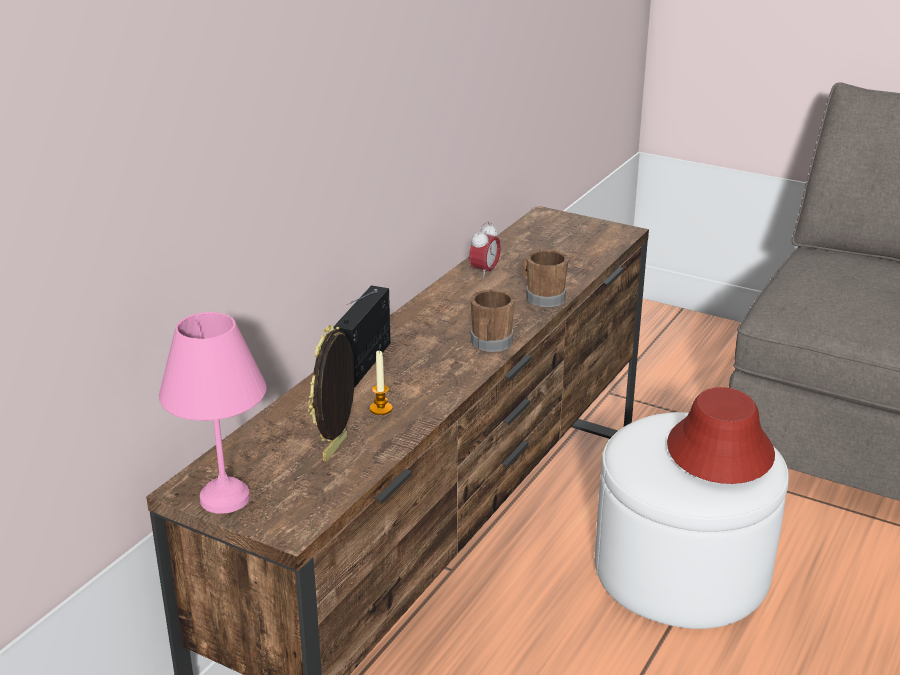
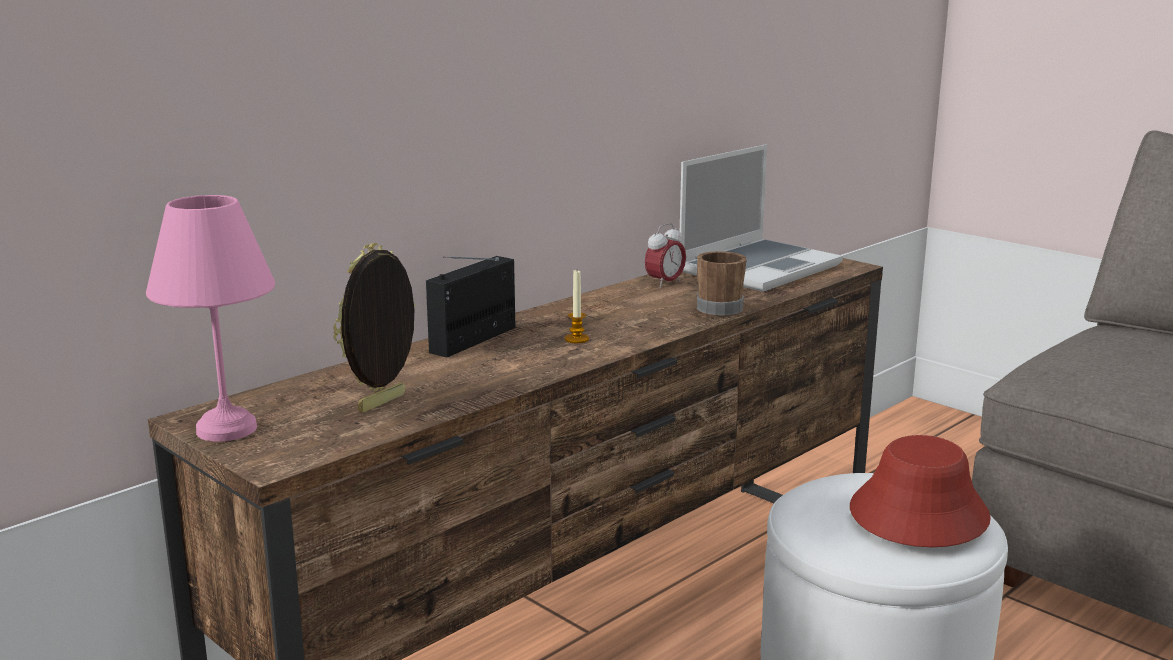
camera: 15 degrees right, 10 degrees down
(381, 409) = (460, 377): candle -> candle (576, 339)
(490, 345) = (627, 339): brown mug -> none
(551, 242) = (759, 268): none -> laptop

